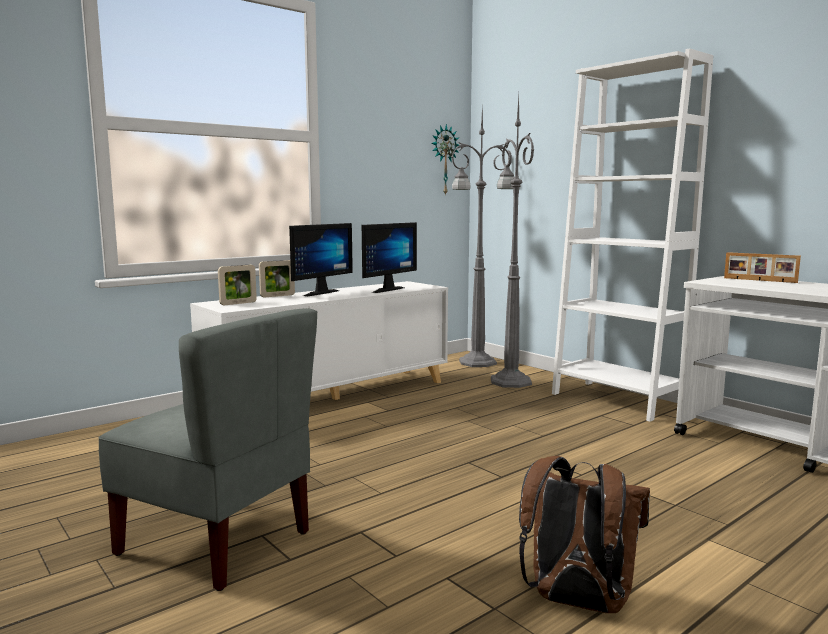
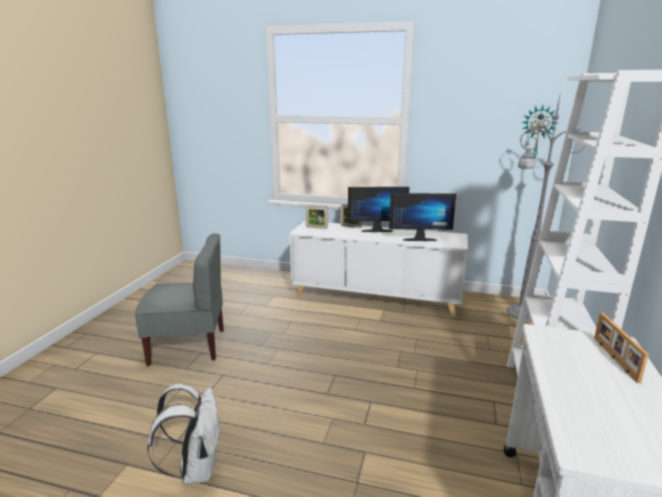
camera: 55 degrees right, 10 degrees up
(217, 542) = (188, 346): grey chair -> grey chair turned 90 degrees counterclockwise
(510, 381) = (504, 339): grey floor lamp -> none
(576, 602) = (196, 468): brown backpack -> white backpack

